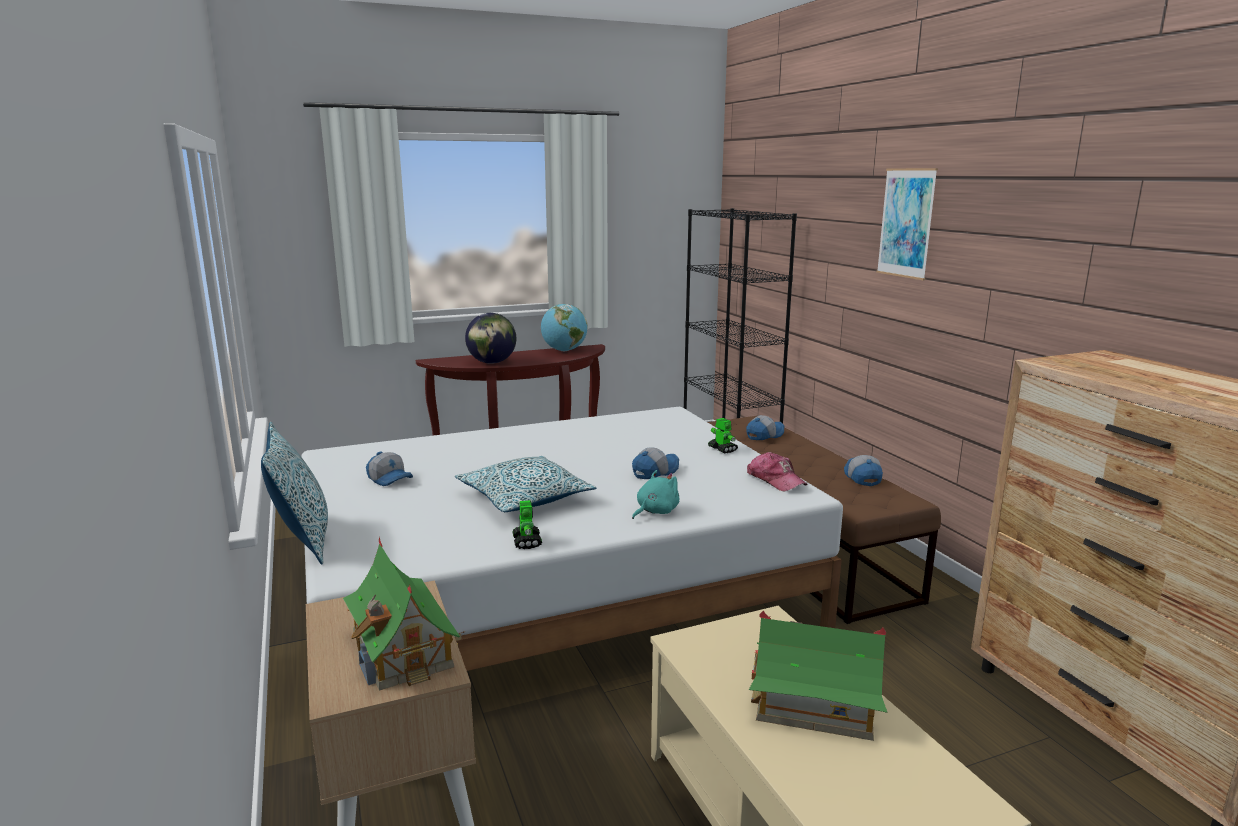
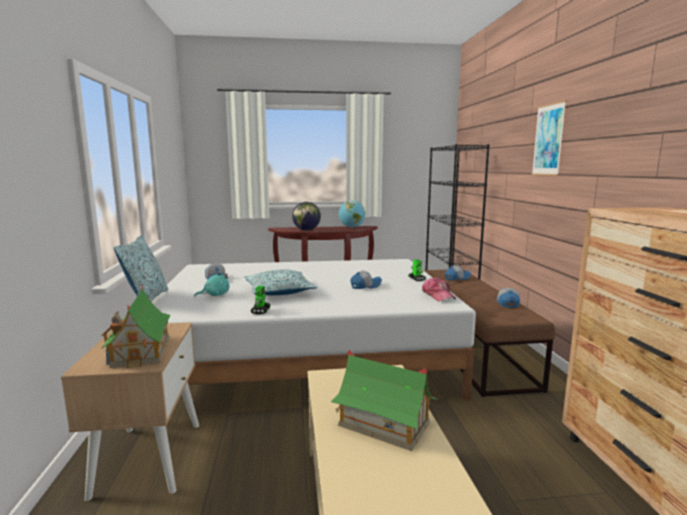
camera: 15 degrees right, 5 degrees down
(655, 511) = (348, 304): turquoise plush toy -> turquoise plush toy (215, 295)

